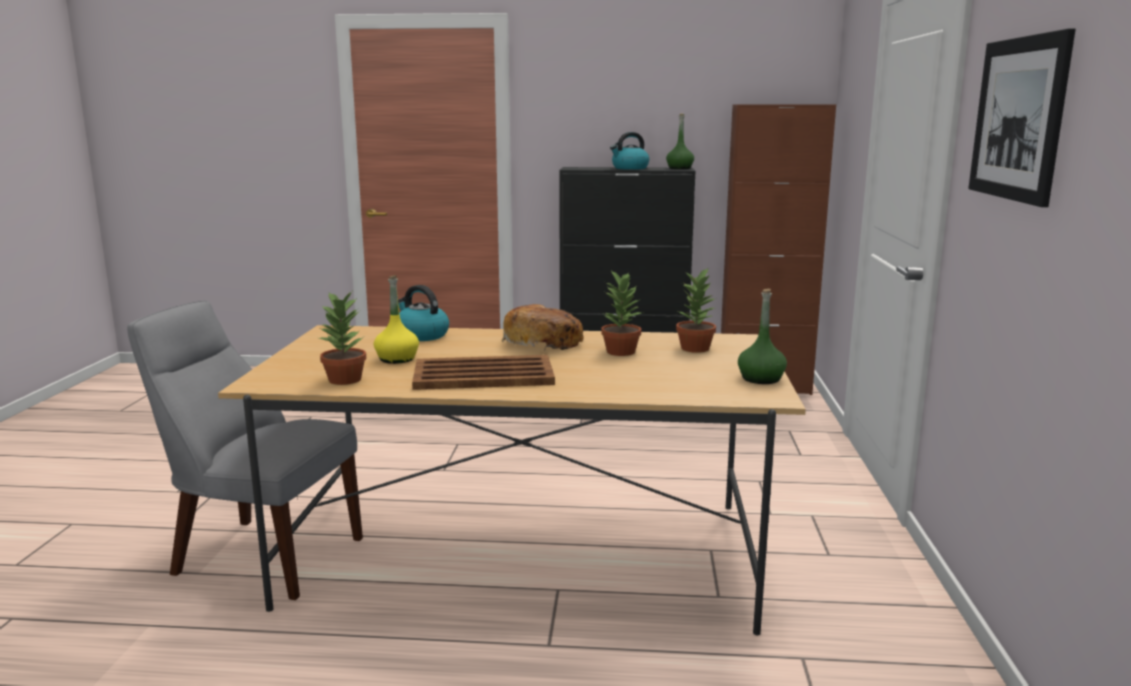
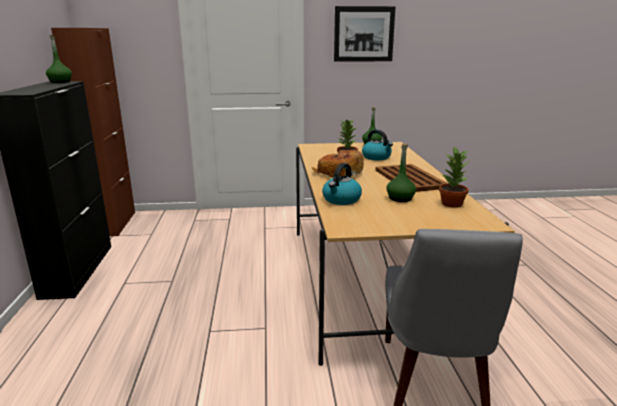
camera: 100 degrees left, 5 degrees up
(397, 359) = (400, 198): yellow bottle -> green bottle
(629, 168) = (45, 86): kettle -> kettle (377, 157)
(696, 348) = (332, 151): potted plant -> none

